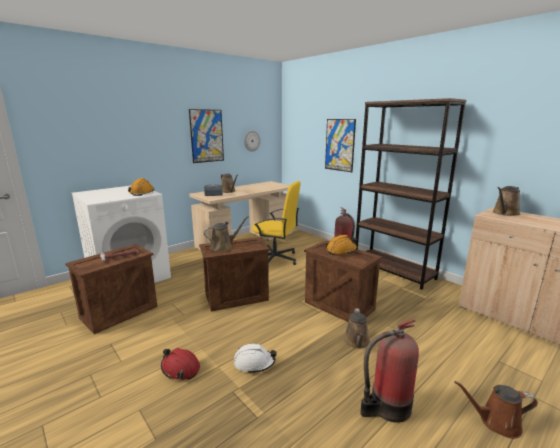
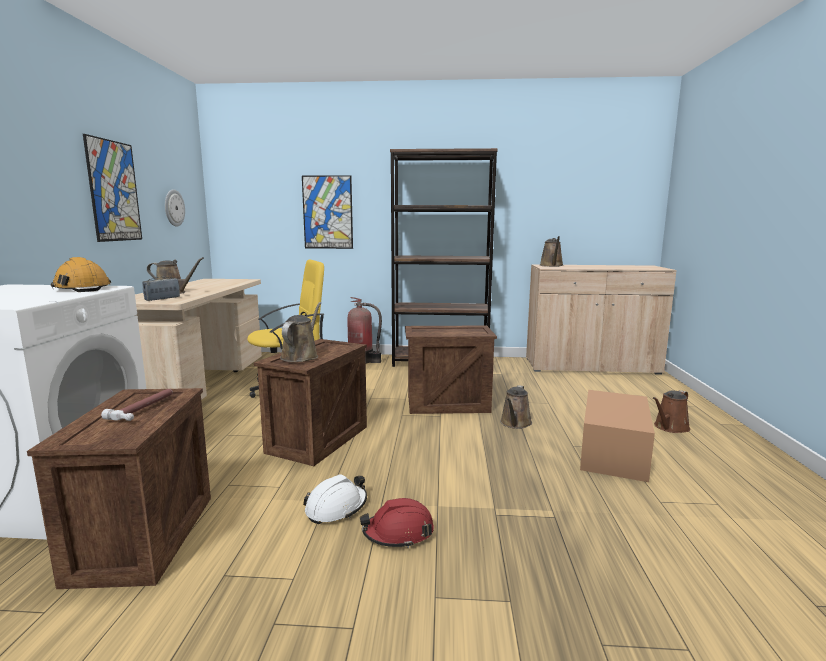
camera: 45 degrees left, 5 degrees down
(254, 363) = (466, 482): white hard hat -> white hard hat (336, 508)
(341, 251) = (444, 329): orange hard hat -> none
(357, 342) = (515, 423): brown watering can -> brown watering can turned 60 degrees clockwise
(387, 407) = (613, 452): fire extinguisher -> cardboard box

